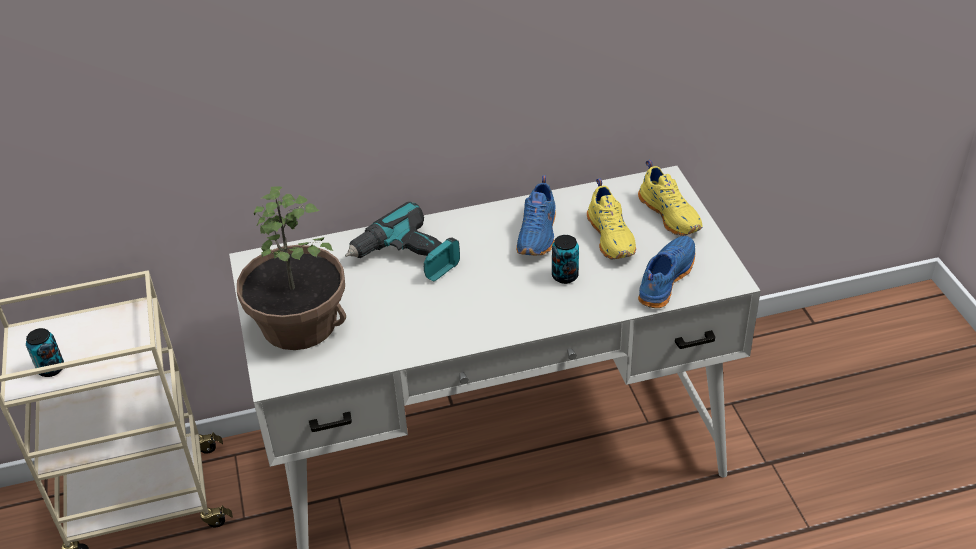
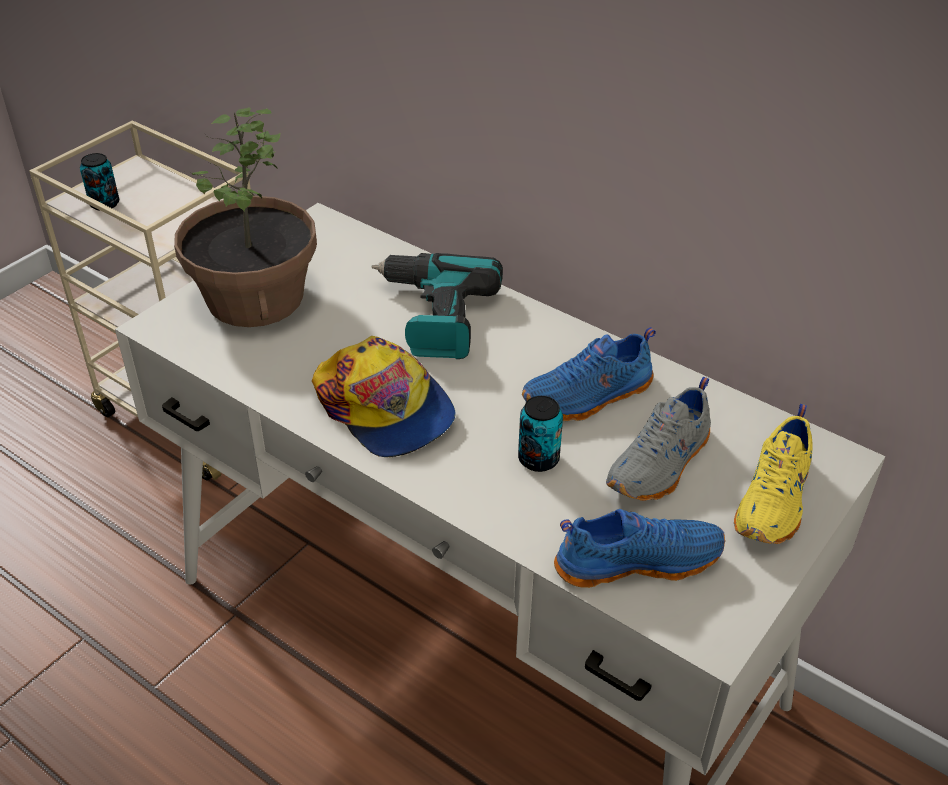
camera: 50 degrees right, 0 degrees up
(465, 314) = (385, 408): none -> cap
(612, 237) = (661, 465): yellow shoe -> grey shoe

